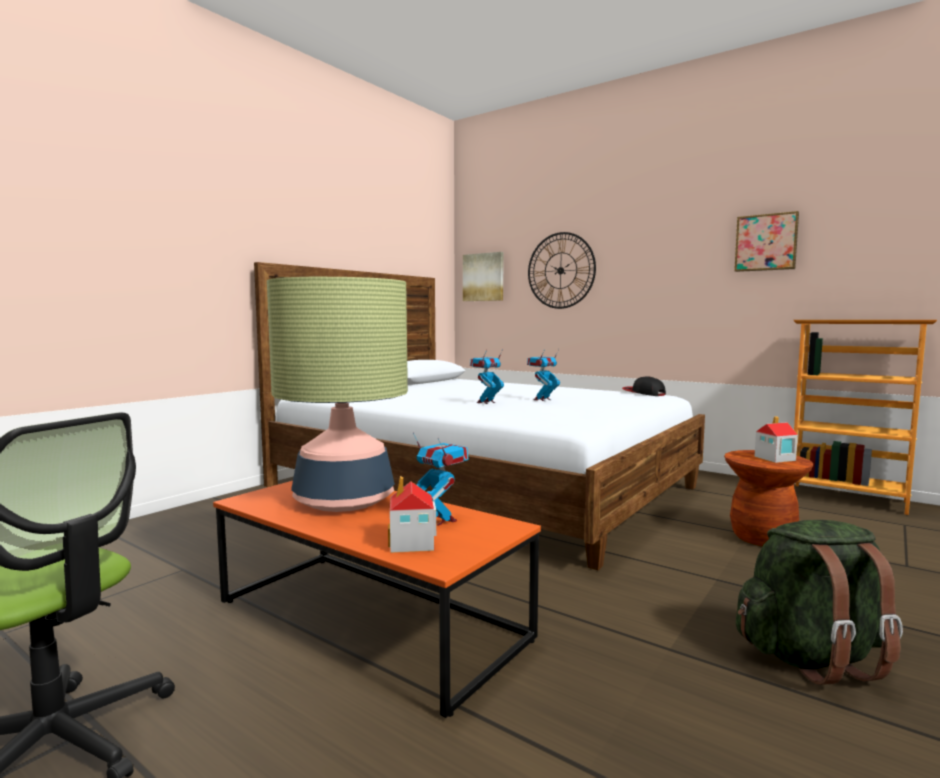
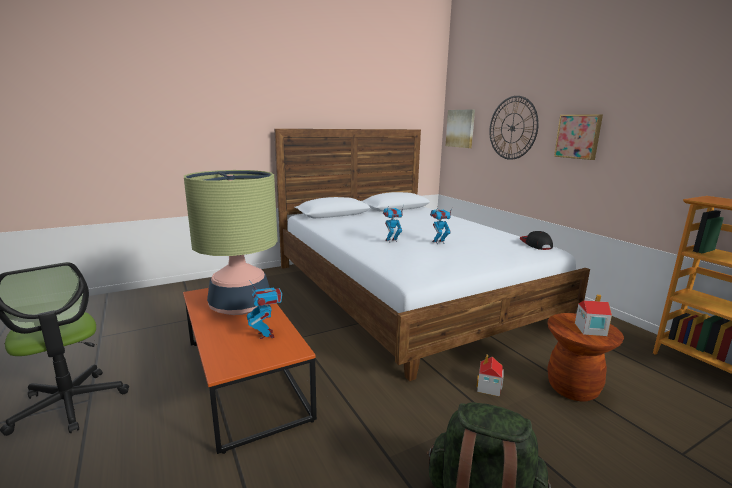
camera: 25 degrees right, 10 degrees up
(412, 543) = (228, 349): toy house -> toy house (488, 388)
(766, 242) = (687, 116): picture -> picture (578, 136)

